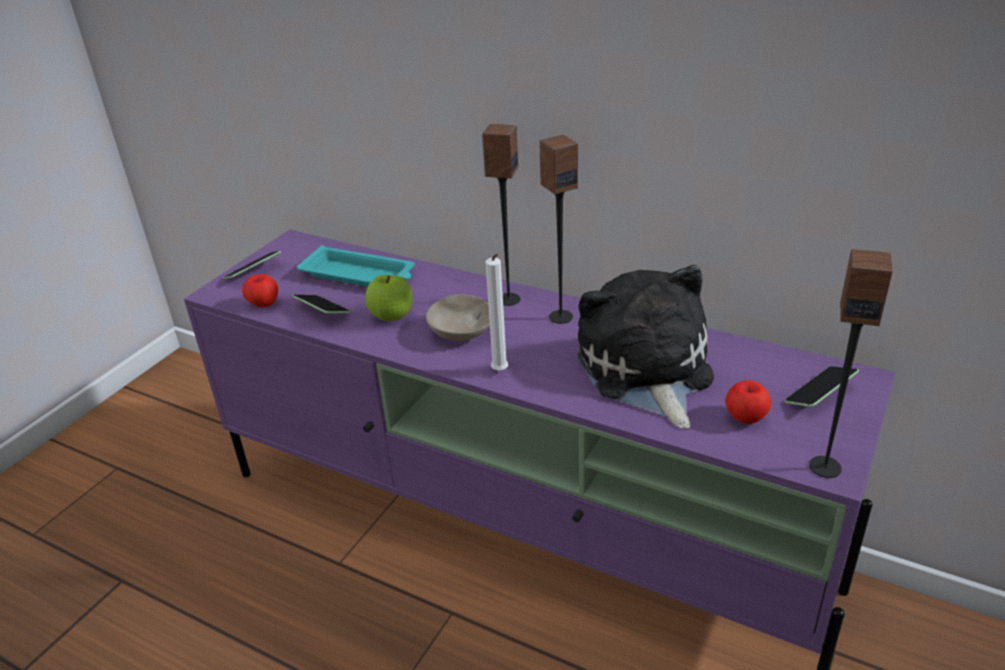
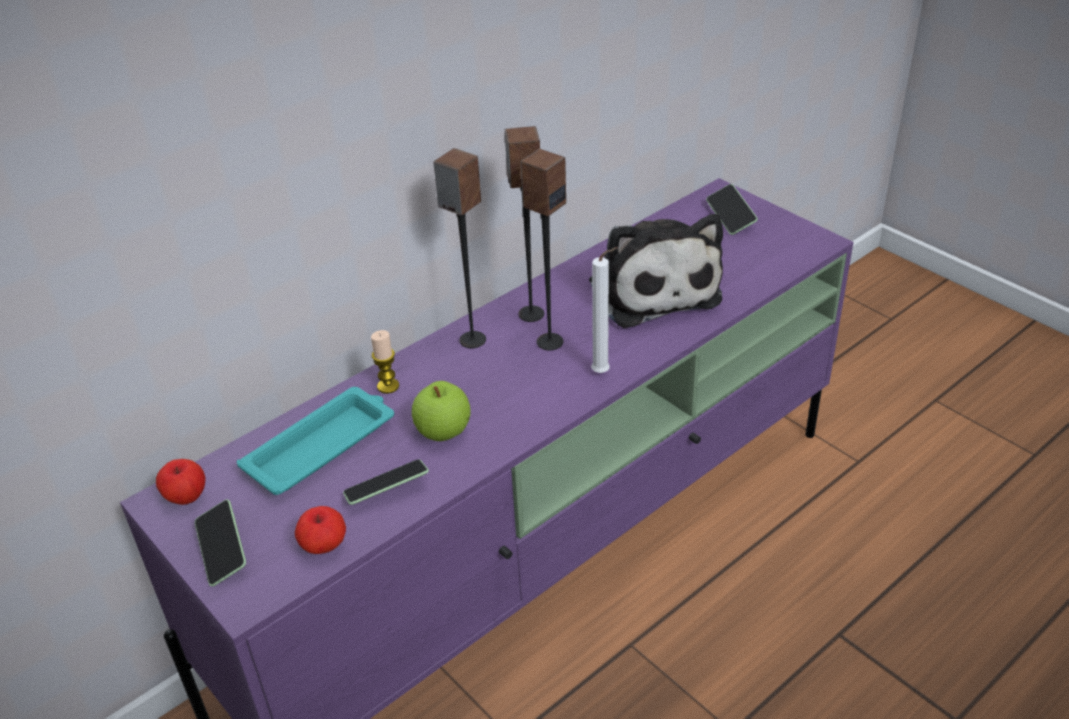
camera: 70 degrees left, 5 degrees up
(434, 280) = (388, 386): none -> candle
(459, 331) = (510, 386): beige bowl -> none
(646, 371) = (652, 288): plush toy -> plush toy turned 120 degrees counterclockwise
(745, 417) = (741, 258): apple -> apple (186, 497)
(825, 466) = (813, 243): speaker -> speaker (549, 341)

